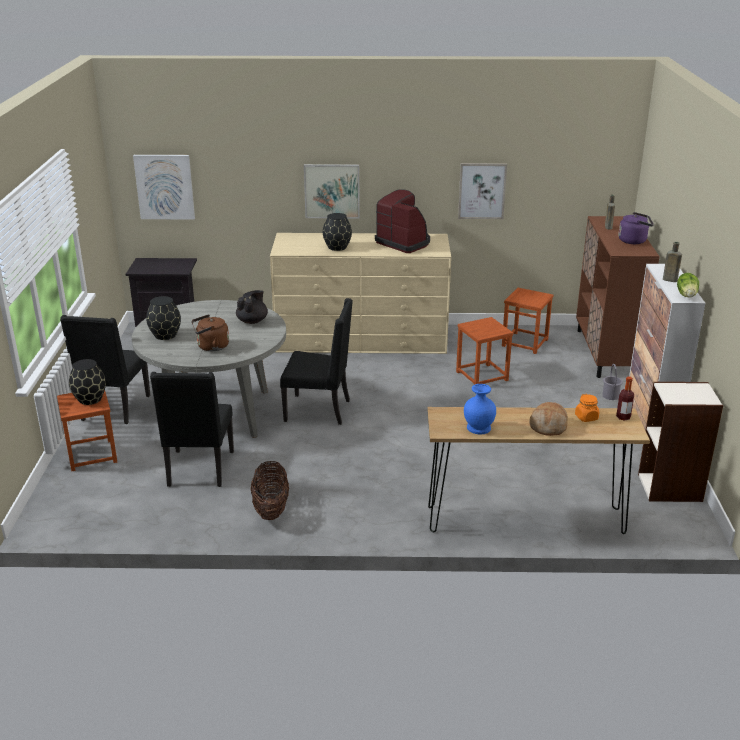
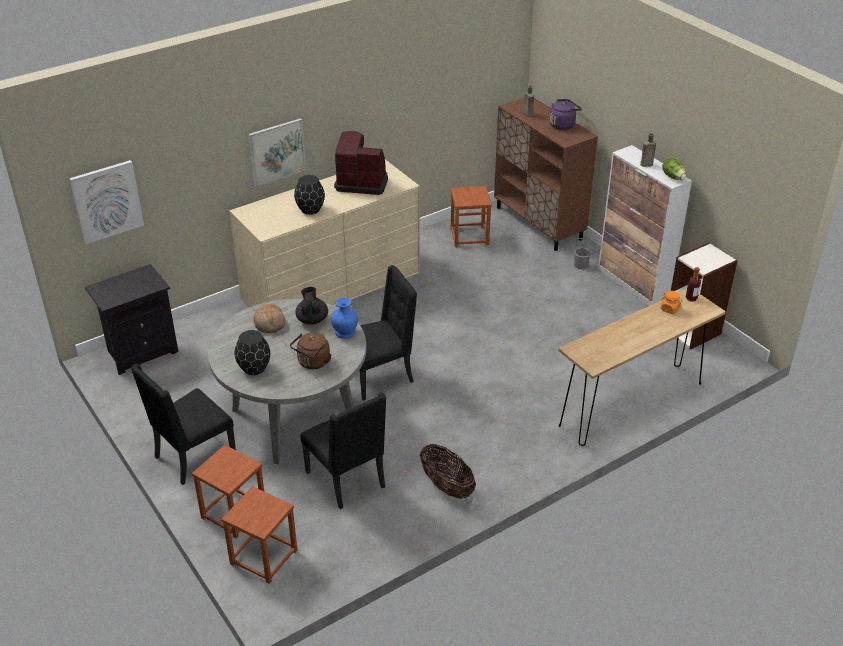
camera: 35 degrees left, 10 degrees up
(89, 399) = (230, 463): black vase -> none
(114, 409) = (193, 457): black chair -> black chair turned 75 degrees clockwise
(478, 427) = (613, 351): blue vase -> blue vase (344, 332)
(481, 376) = (470, 285): brown stool -> brown stool (263, 557)
(482, 191) = (409, 109): picture -> none
(548, 426) = (655, 328): bread -> bread (269, 323)

